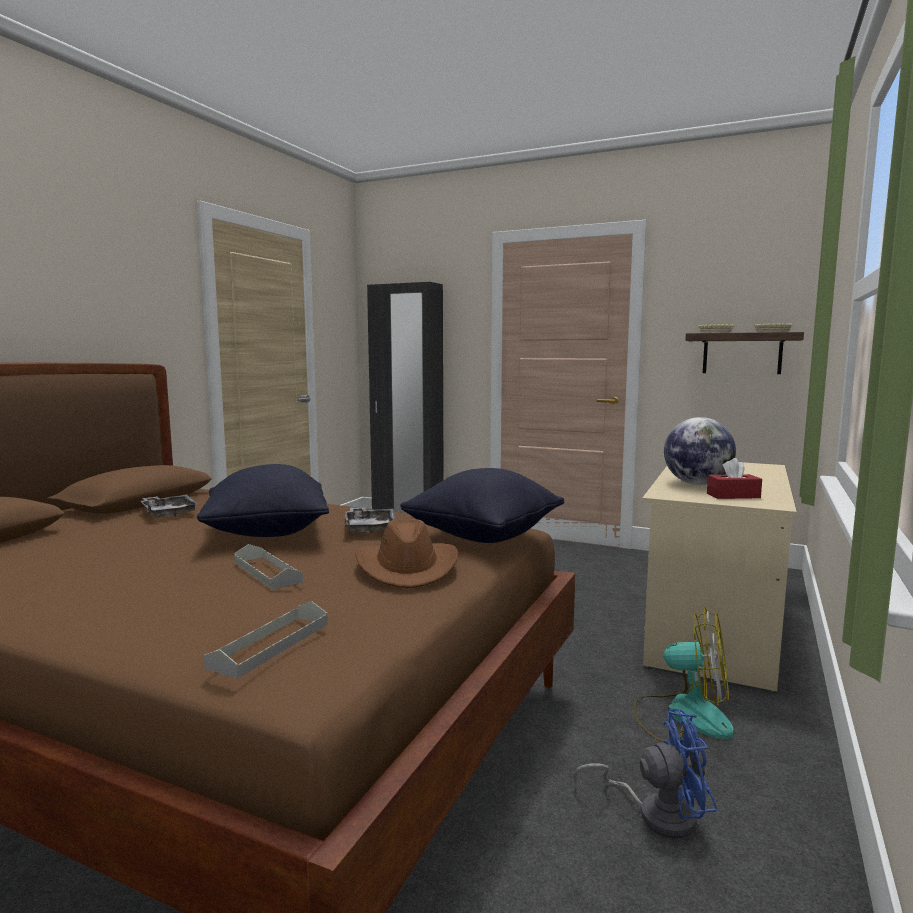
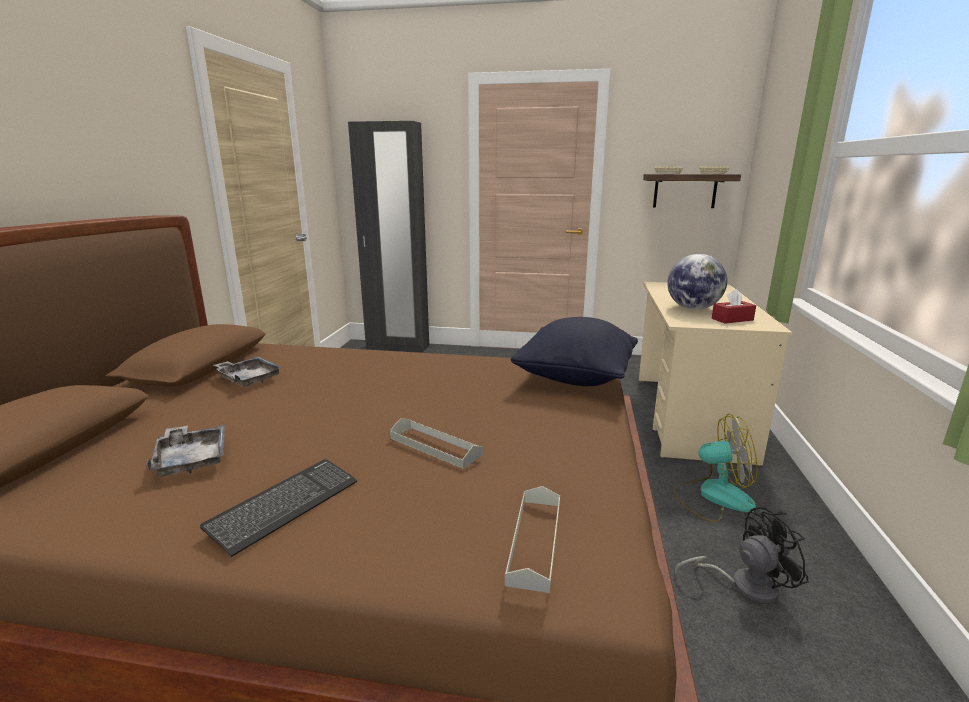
camera: 15 degrees left, 10 degrees up
(95, 598) = (285, 506): none -> keyboard
(267, 533) = (378, 395): black pillow -> none
(369, 528) = (469, 378): grey tray -> grey tray (191, 459)
(407, 568) = (551, 423): brown hat -> none
(656, 813) = (743, 585): blue fan -> black fan

